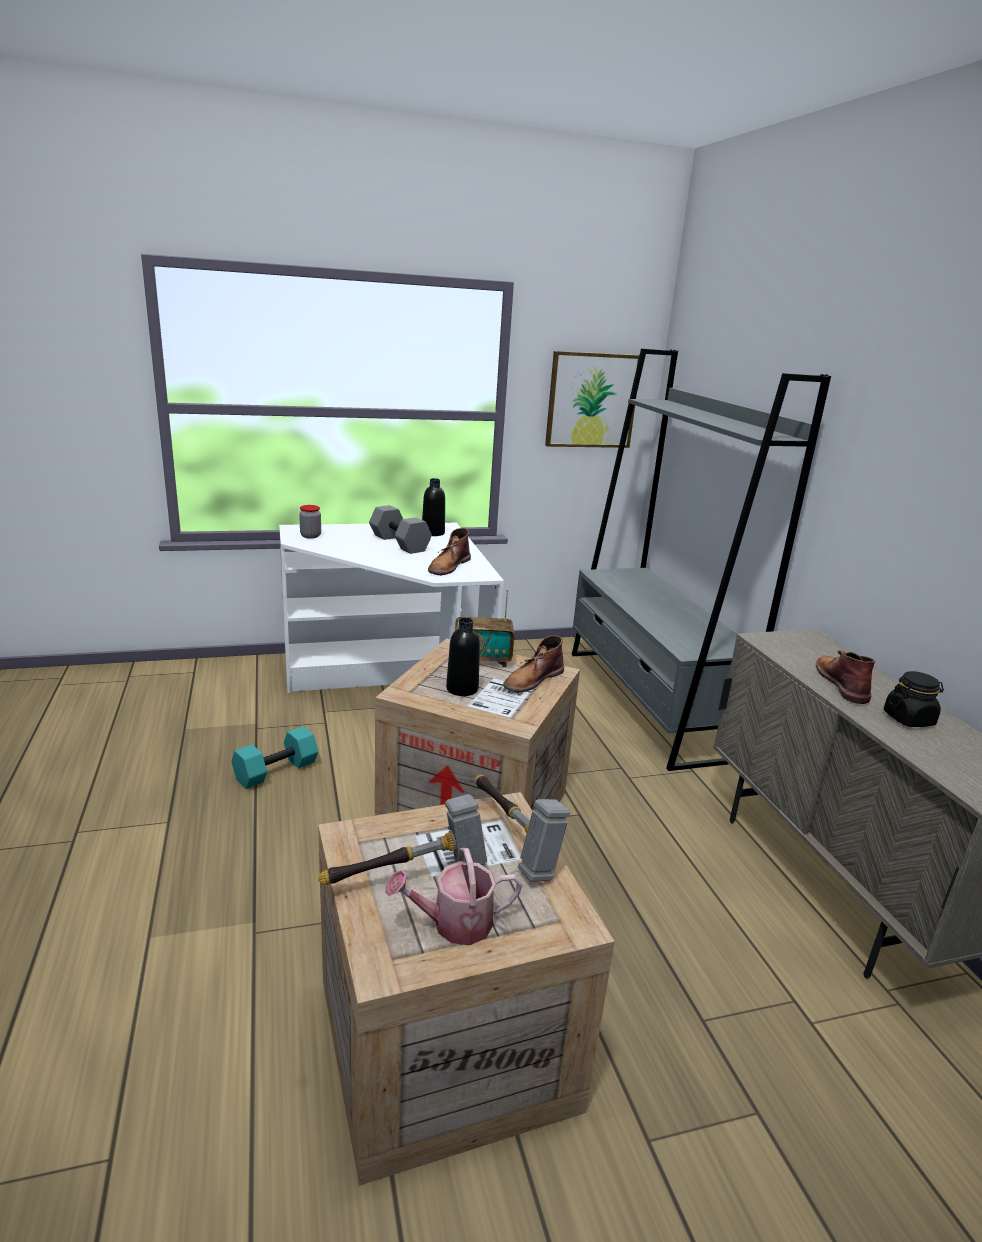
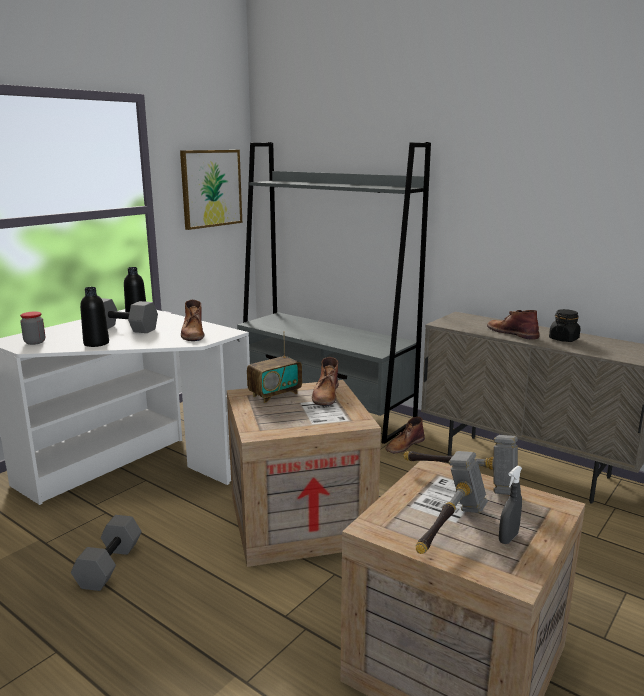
camera: 35 degrees left, 5 degrees down
(276, 770) = (108, 564): turquoise dumbbell -> grey dumbbell
(453, 924) = (508, 538): watering can -> grey spray bottle
(462, 689) = (292, 416): black bottle -> black bottle (96, 343)
(691, 783) = (404, 445): none -> brown boot

